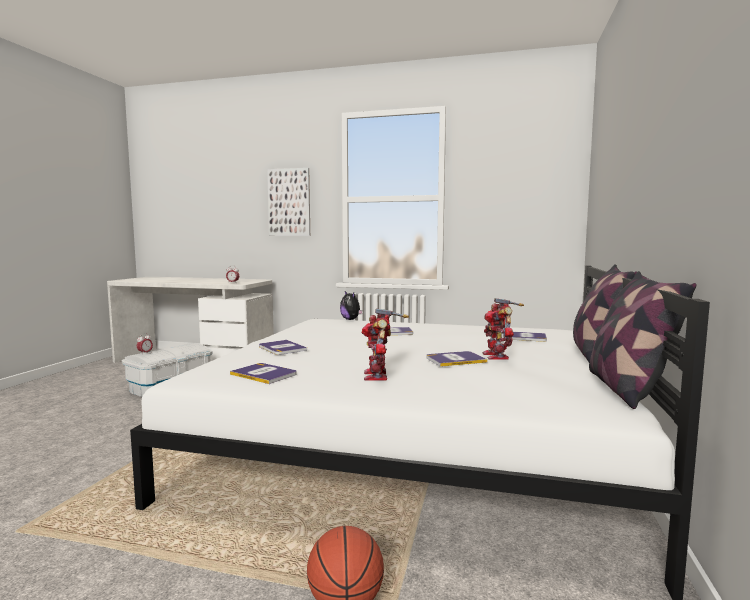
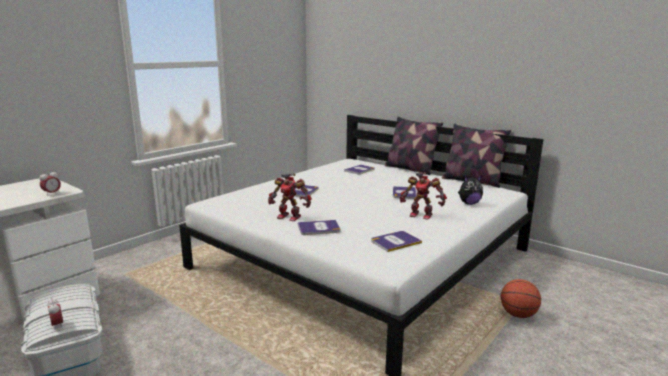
camera: 65 degrees left, 10 degrees up
(289, 202) = (54, 70): picture -> none
(351, 319) = (227, 193): plush toy -> plush toy (469, 203)
(497, 356) = (399, 184): toy robot -> toy robot (289, 216)

